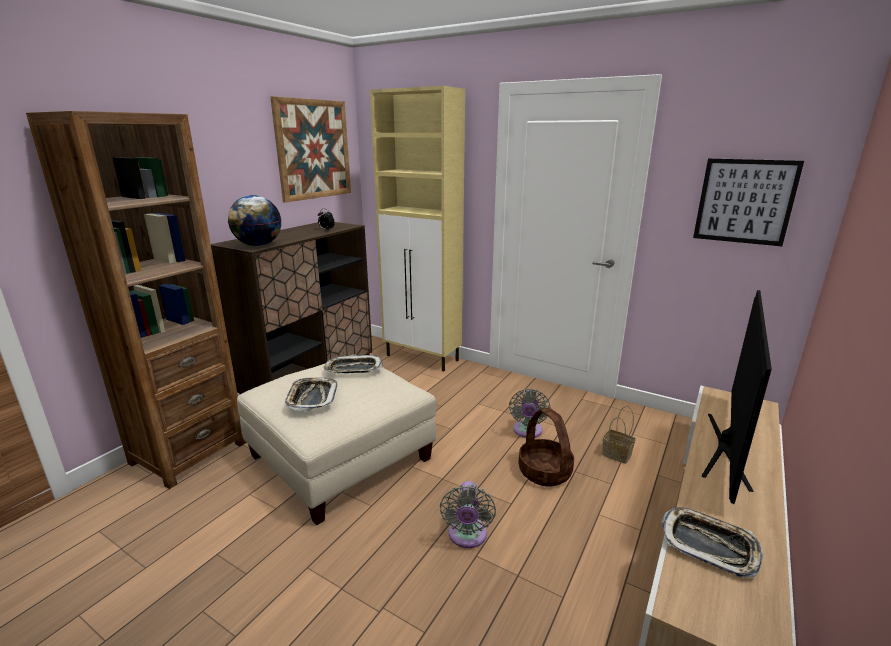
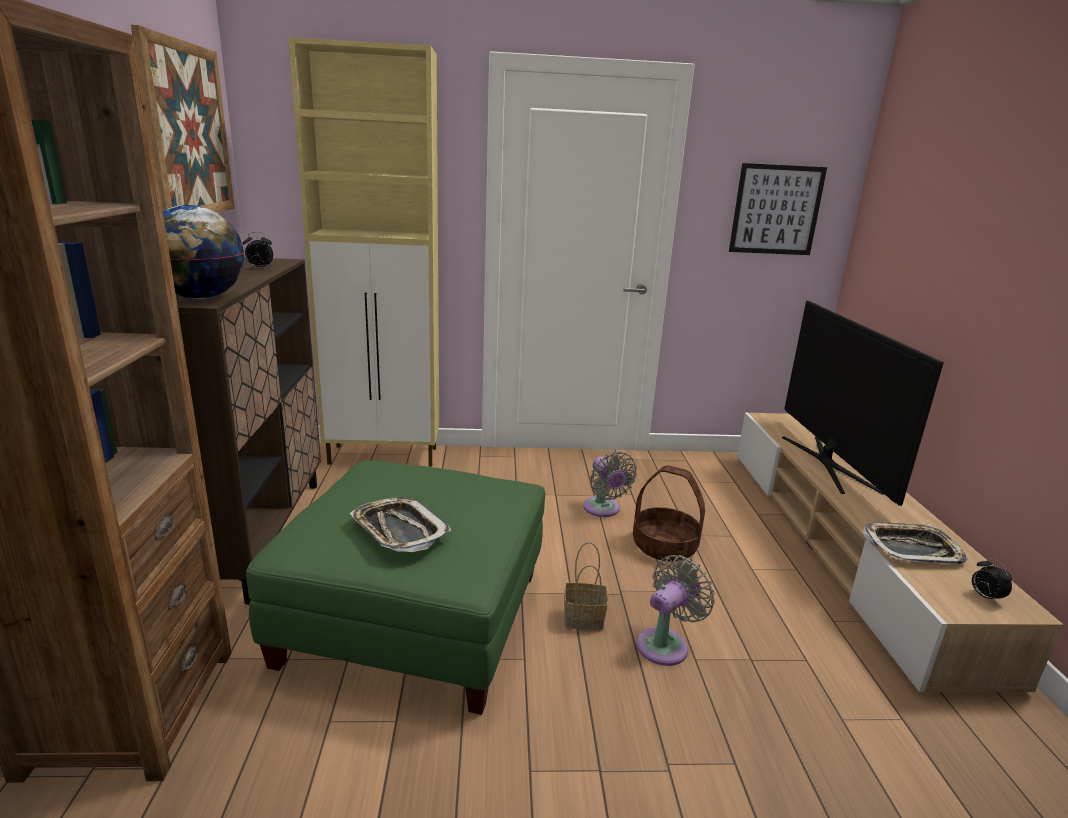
camera: 35 degrees left, 0 degrees up
(341, 457) = (414, 616): beige ottoman -> green ottoman
(353, 369) = (404, 478): tray -> none
(467, 536) = (666, 644): grey fan -> grey fan turned 105 degrees counterclockwise
(617, 454) = (707, 505): basket -> basket (585, 618)
(730, 615) = (984, 597): none -> alarm clock

